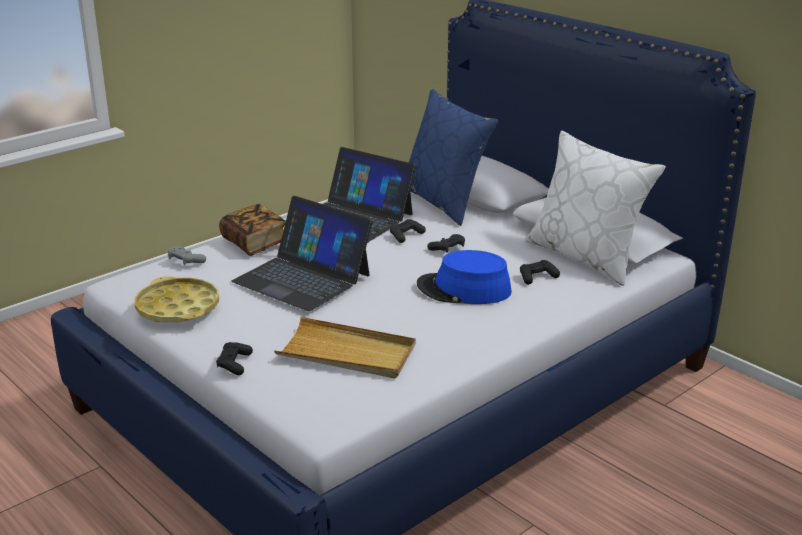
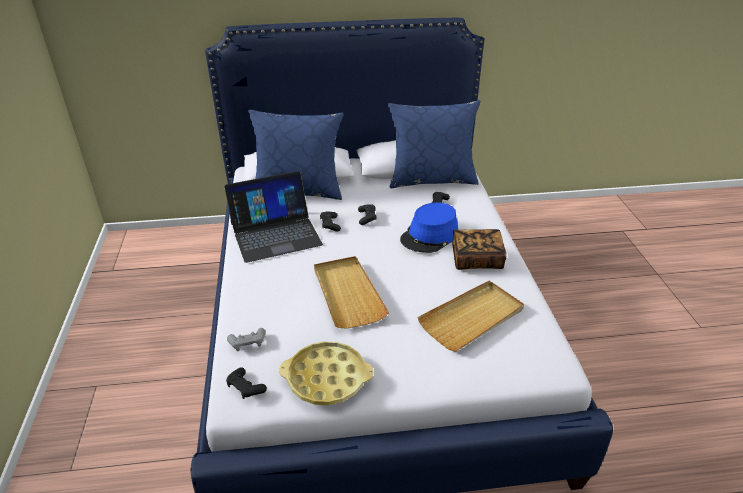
camera: 55 degrees left, 10 degrees up
(234, 364) = (444, 379): black game controller -> black game controller (245, 387)
(255, 243) = (258, 294): book -> book (476, 259)
(302, 278) = (347, 293): laptop -> beige tray
(586, 257) = (431, 179): white pillow -> blue pillow

